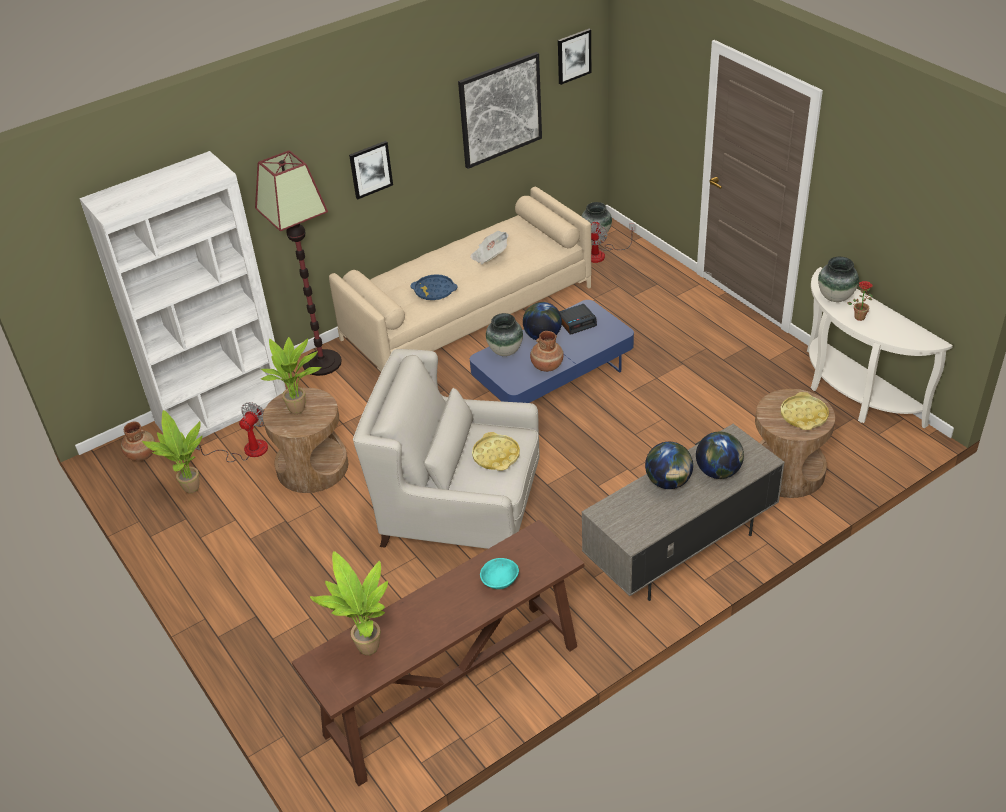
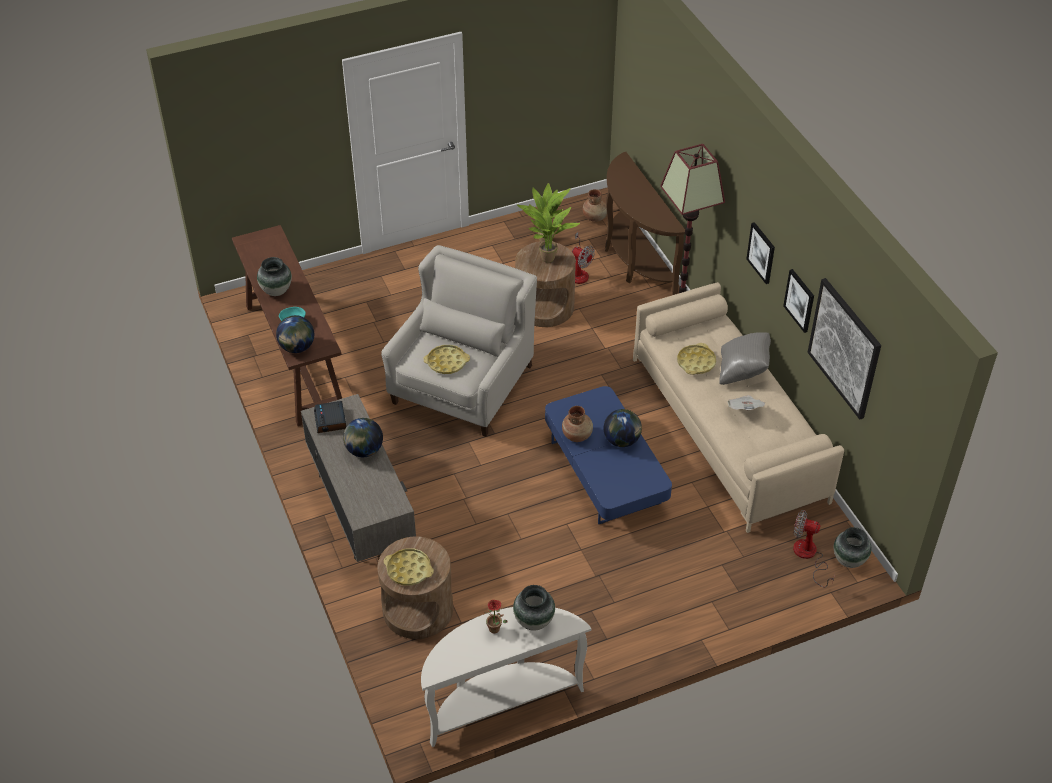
camera: 100 degrees right, 5 degrees up
(222, 410) = (634, 260): white bookcase -> brown console table
(365, 649) = (272, 255): potted plant -> none
(434, 291) = (696, 362): blue tray -> yellow tray
(437, 264) = (743, 371): none -> grey pillow
(505, 351) = (608, 411): vase -> vase (276, 290)
(573, 56) = (907, 396): picture -> picture (800, 300)
(577, 322) = (636, 469): alarm clock -> alarm clock (331, 420)
(718, 471) = (361, 484): globe -> globe (297, 347)

